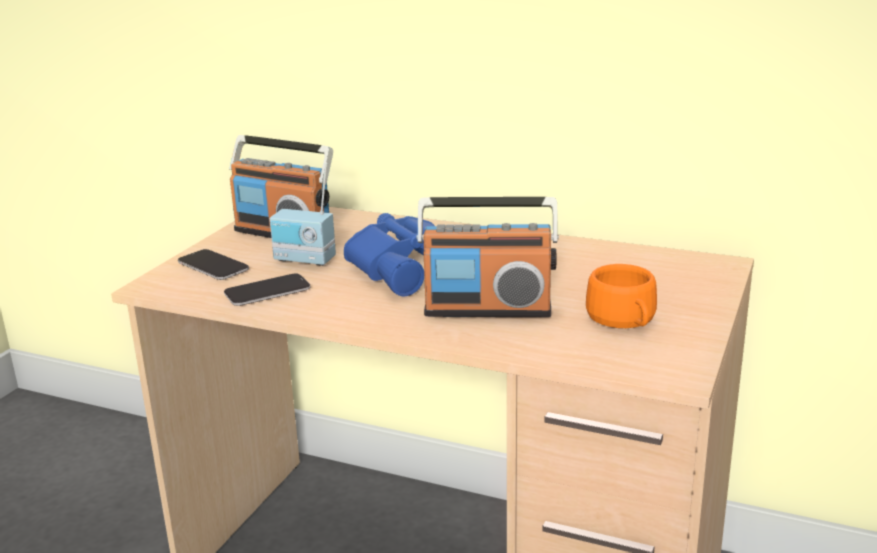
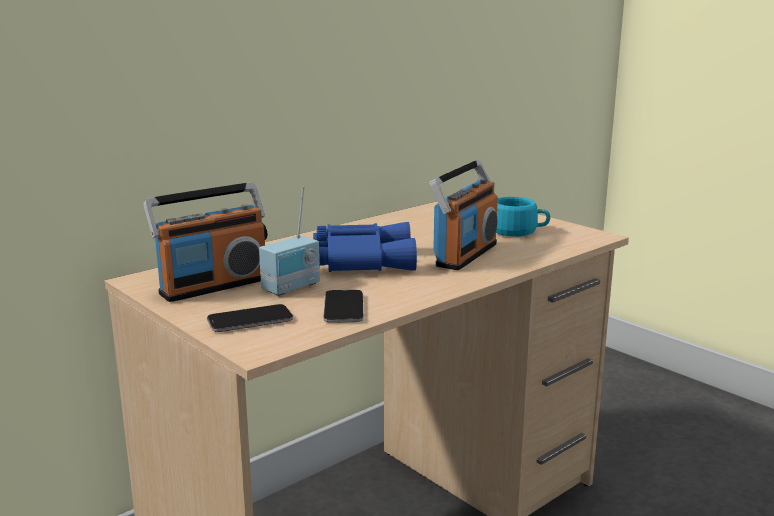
camera: 65 degrees left, 5 degrees down
(624, 320) = (519, 231): orange cup -> turquoise cup

